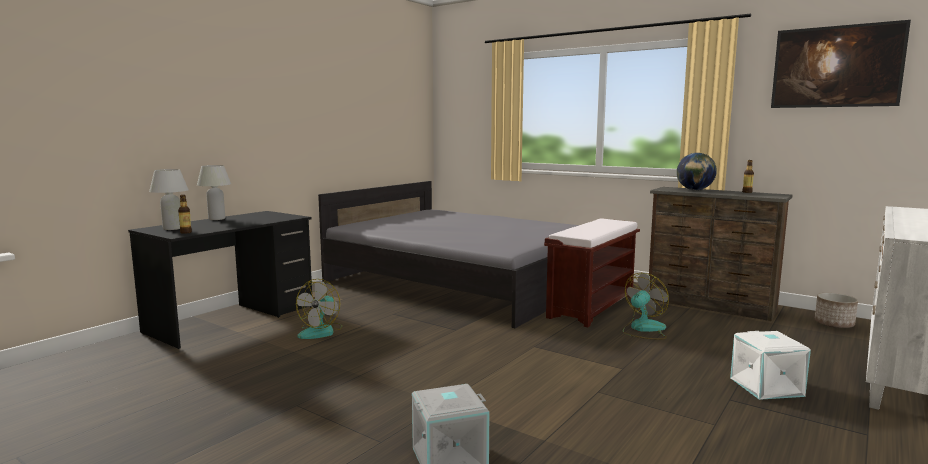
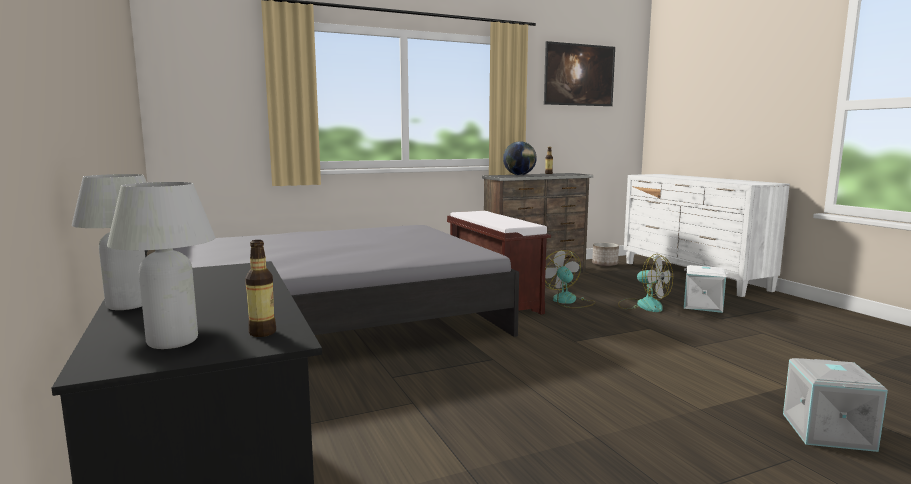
camera: 60 degrees left, 0 degrees up
(321, 331) = (401, 435): fan -> fan (643, 305)

